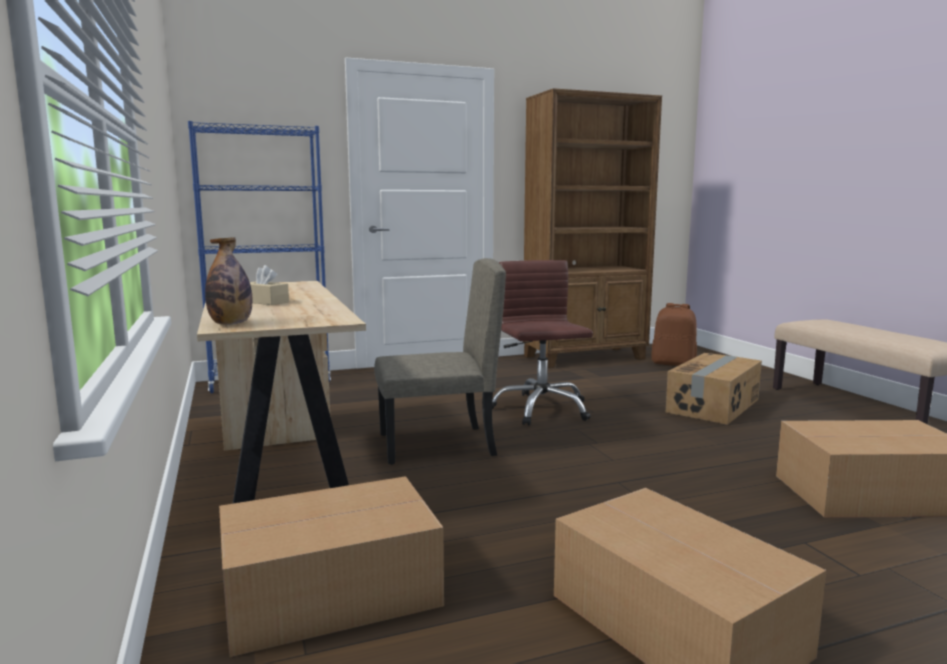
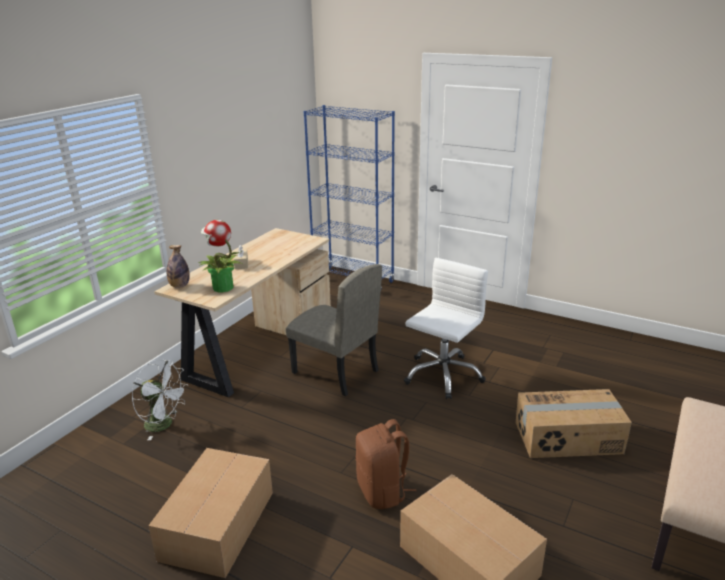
camera: 50 degrees right, 15 degrees up
(311, 314) = (222, 287): none -> potted plant
(327, 592) = (164, 425): cardboard box -> white fan
(540, 409) = (442, 375): brown office chair -> white office chair
(585, 357) = (595, 340): brown bookcase -> none
(673, 364) = (657, 381): brown backpack -> brown backpack (382, 491)

